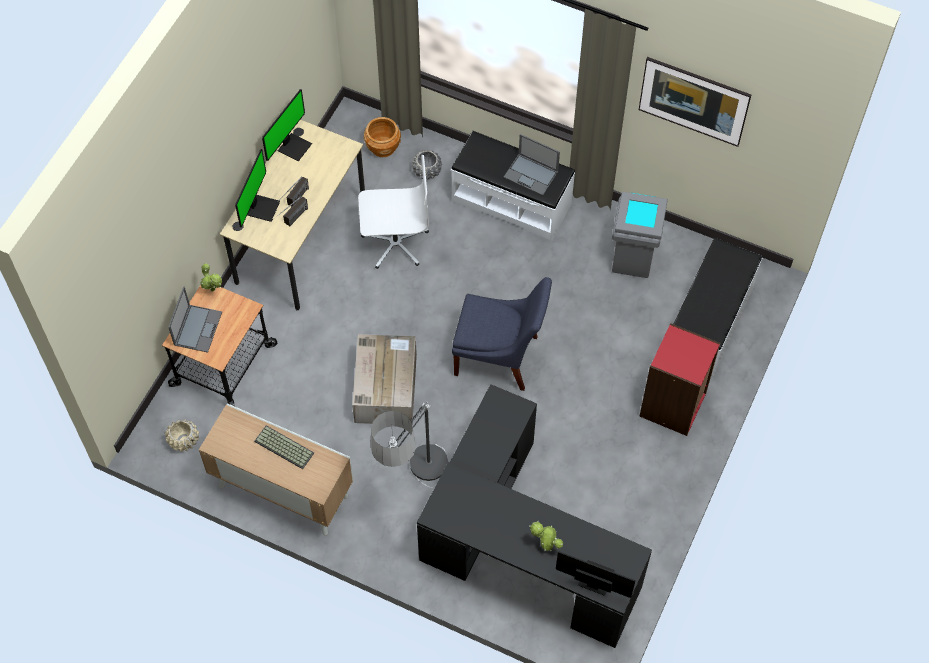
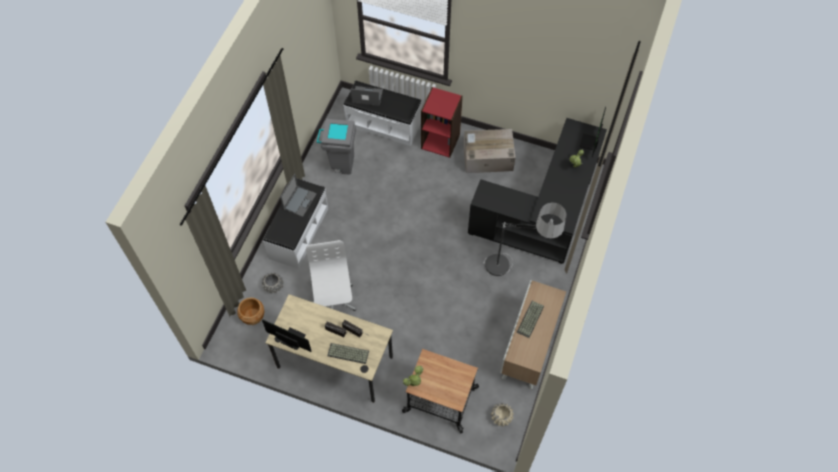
camera: 95 degrees left, 0 degrees up
(198, 328) = (445, 389): laptop -> laptop (367, 96)
(262, 208) = (347, 354): monitor -> keyboard
(385, 387) = (446, 295): cardboard box -> cardboard box (487, 157)
(500, 357) = (417, 232): blue chair -> none
(691, 113) = (298, 72): picture -> none

